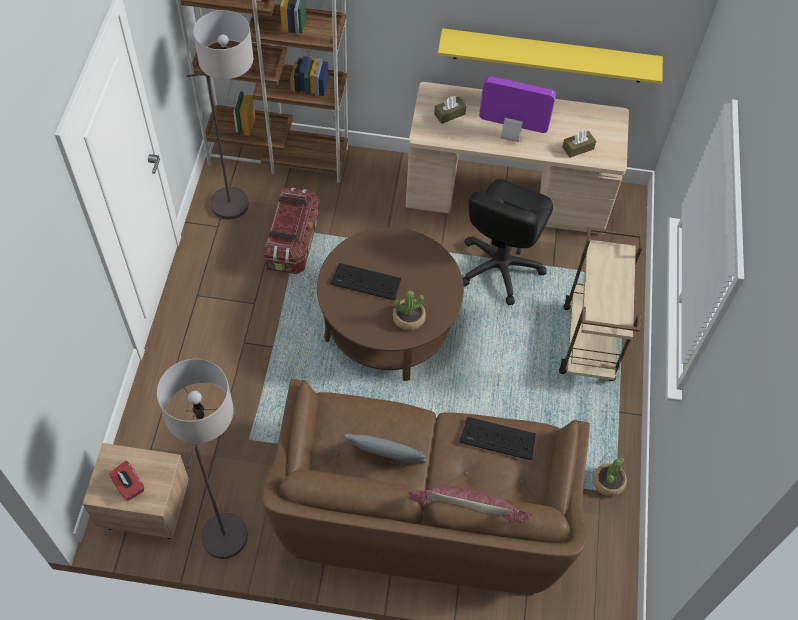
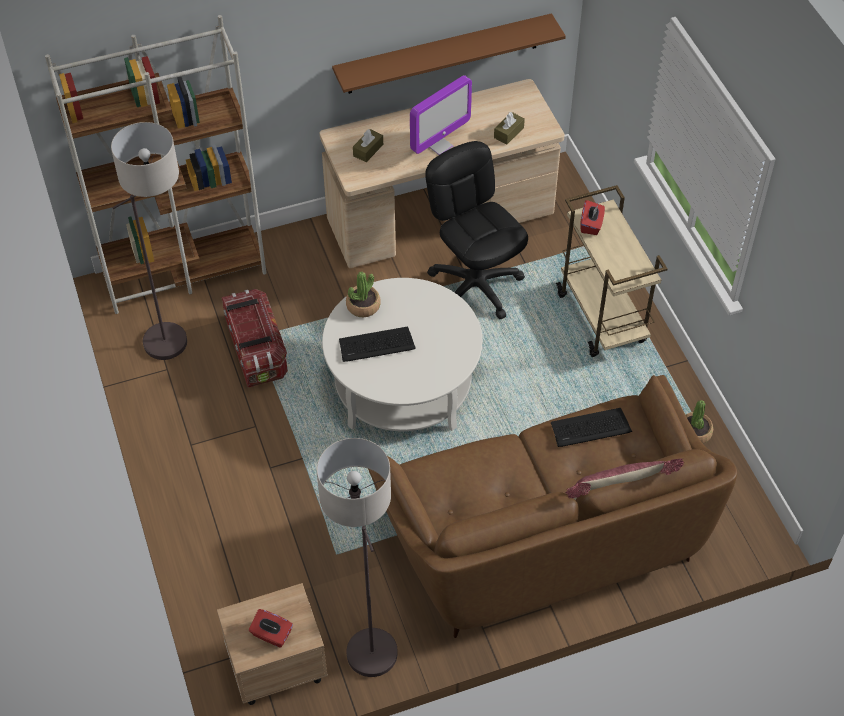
camera: 25 degrees left, 5 degrees down
(385, 459) = (499, 494): grey pillow -> none
(388, 324) = (403, 386): brown coffee table -> white coffee table
(408, 318) = (439, 359): potted plant -> potted plant (363, 305)
(499, 267) = (475, 286): black office chair -> black office chair turned 150 degrees clockwise
(511, 134) = (439, 145): monitor -> monitor turned 150 degrees clockwise
(548, 56) = (443, 54): yellow shelf -> brown shelf
(601, 260) = (591, 225): none -> red tissue box

